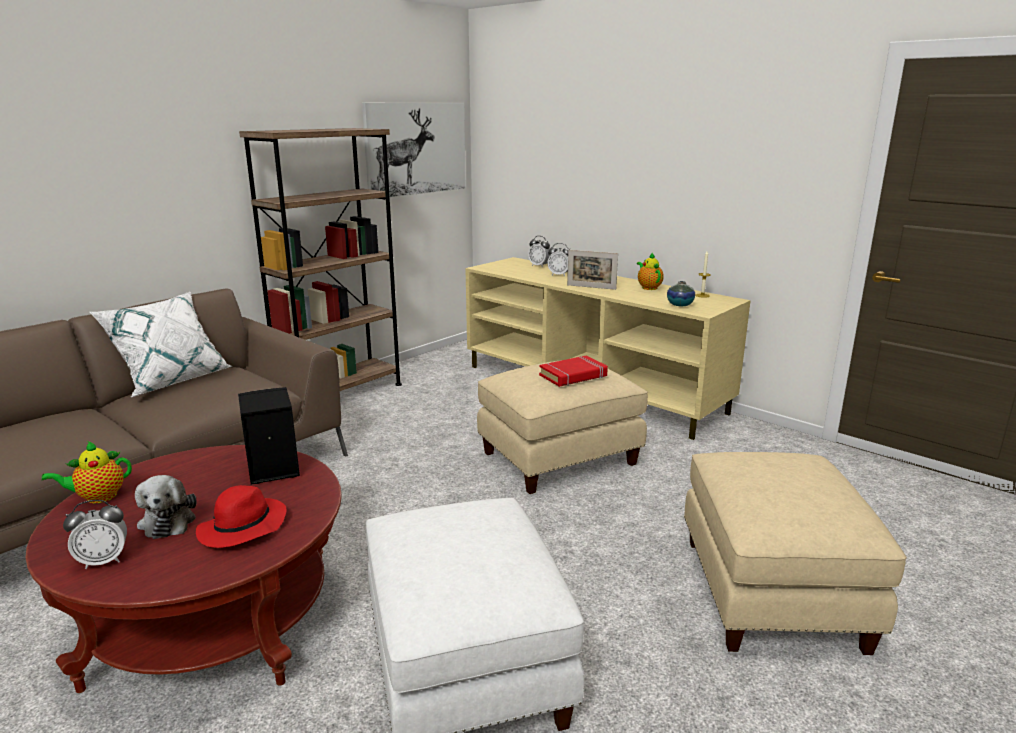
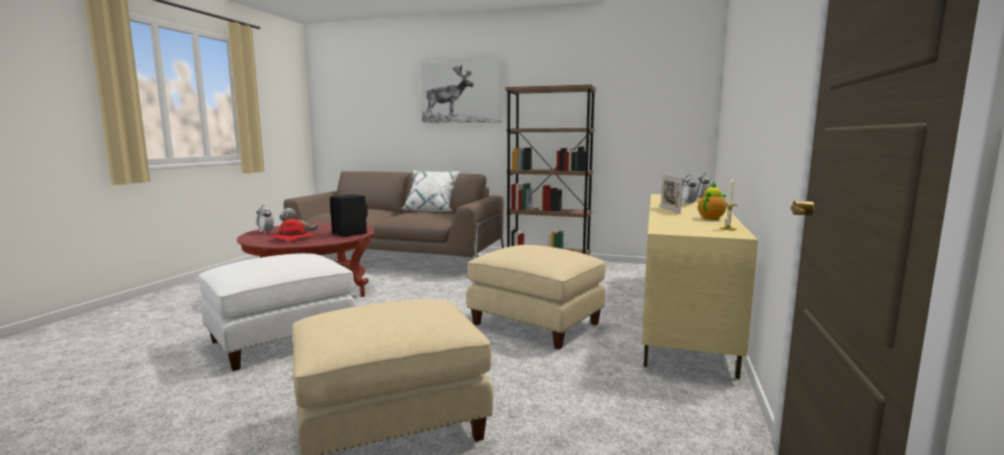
camera: 65 degrees right, 10 degrees down
(98, 497) = (314, 224): teapot -> none
(416, 149) = (655, 104): picture -> picture (461, 92)
(573, 376) = (532, 252): red book -> none
(680, 305) = (673, 226): vase -> none

